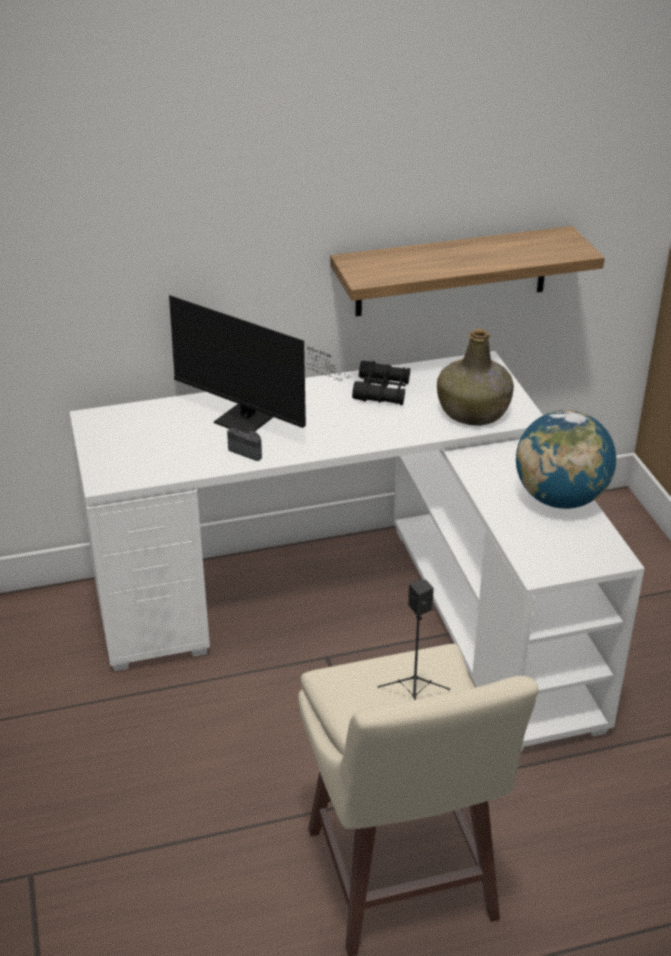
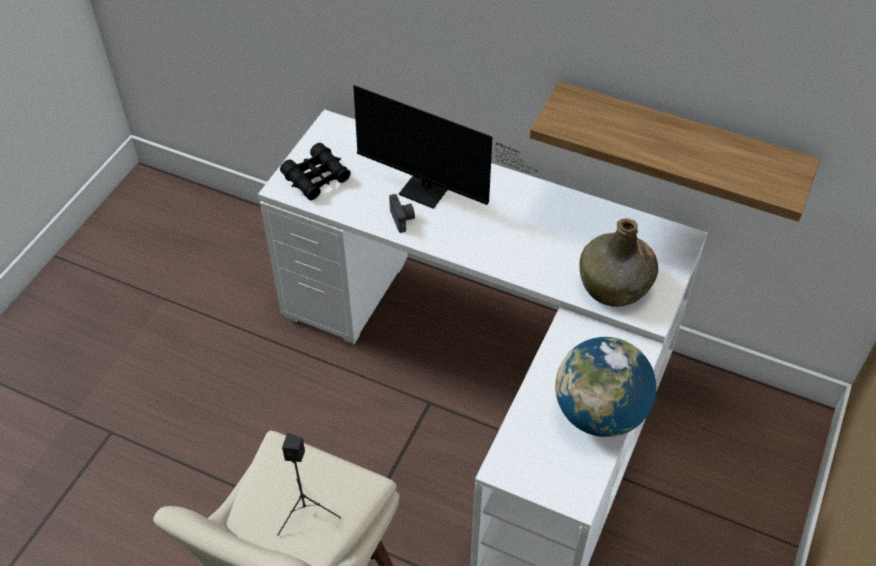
camera: 40 degrees right, 15 degrees up
(249, 423) = (431, 193): monitor -> monitor turned 45 degrees counterclockwise
(382, 391) = (563, 220): black binoculars -> black binoculars (316, 178)

